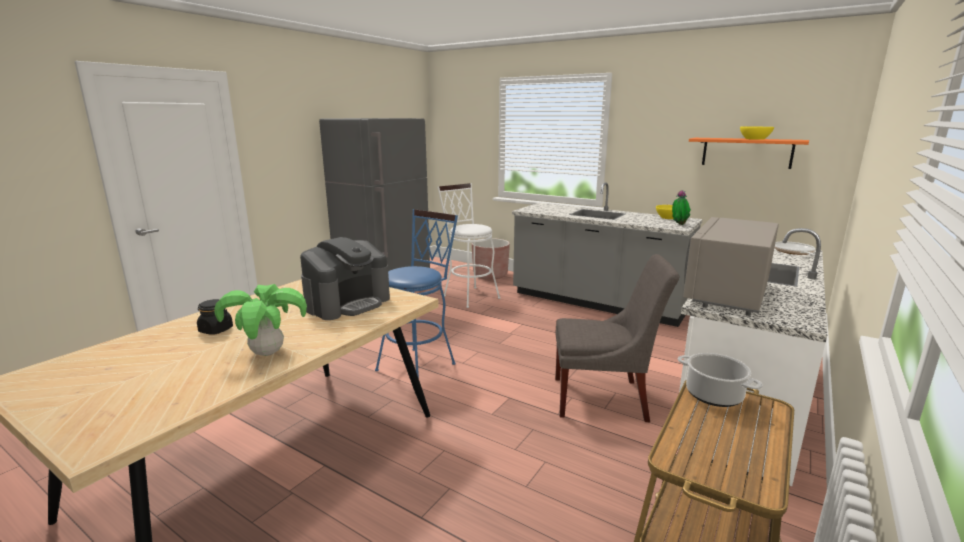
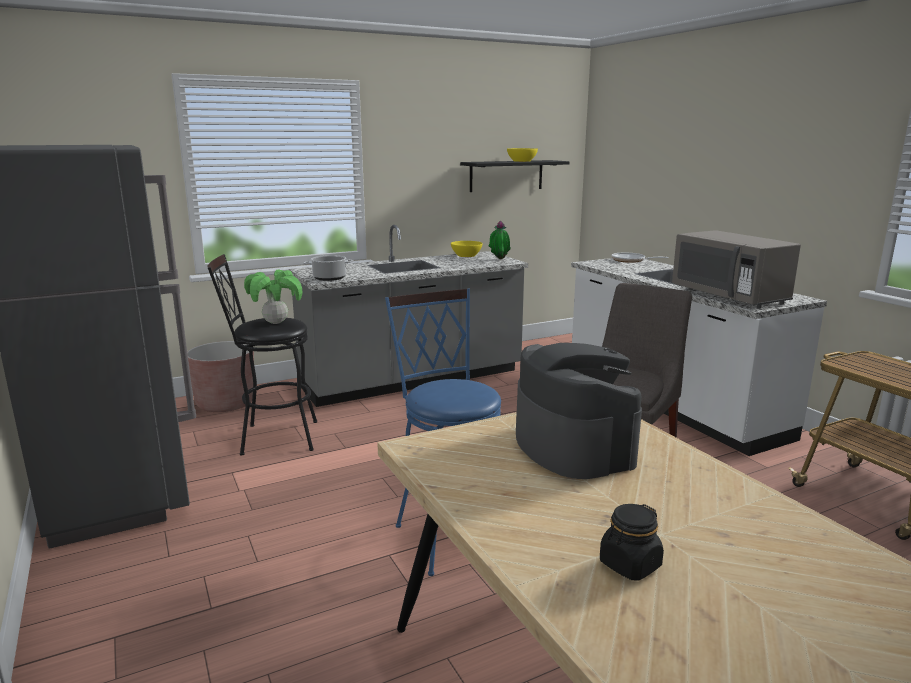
camera: 60 degrees left, 0 degrees up
(267, 353) = (753, 523): potted plant -> potted plant (276, 322)
(468, 295) = (272, 437): white stool -> black stool
(713, 395) = (852, 363): cooking pot -> cooking pot (329, 278)
(746, 152) = (506, 175): orange shelf -> black shelf

